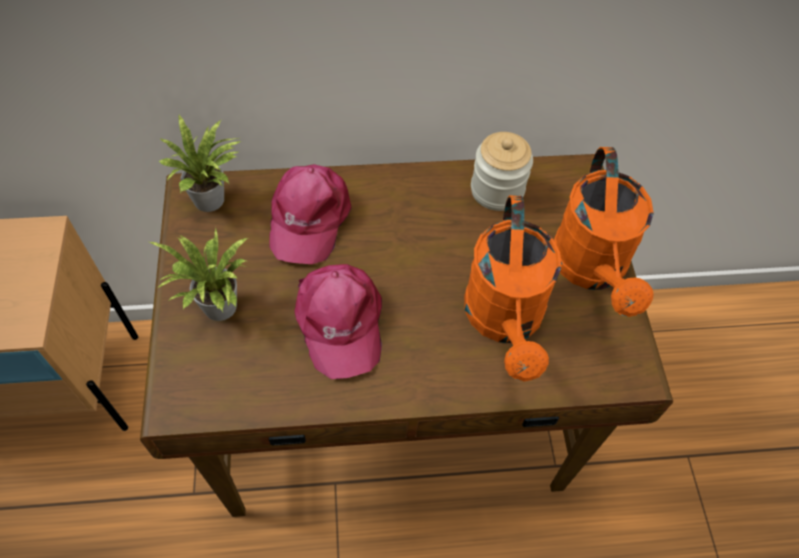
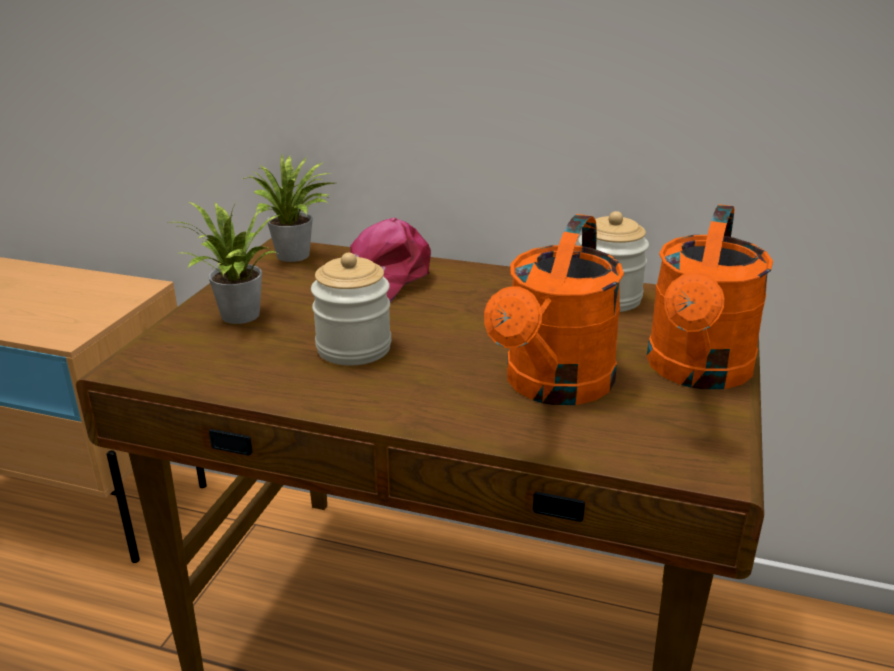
camera: 25 degrees right, 30 degrees down
(339, 322) = (354, 348): pink cap -> jar

